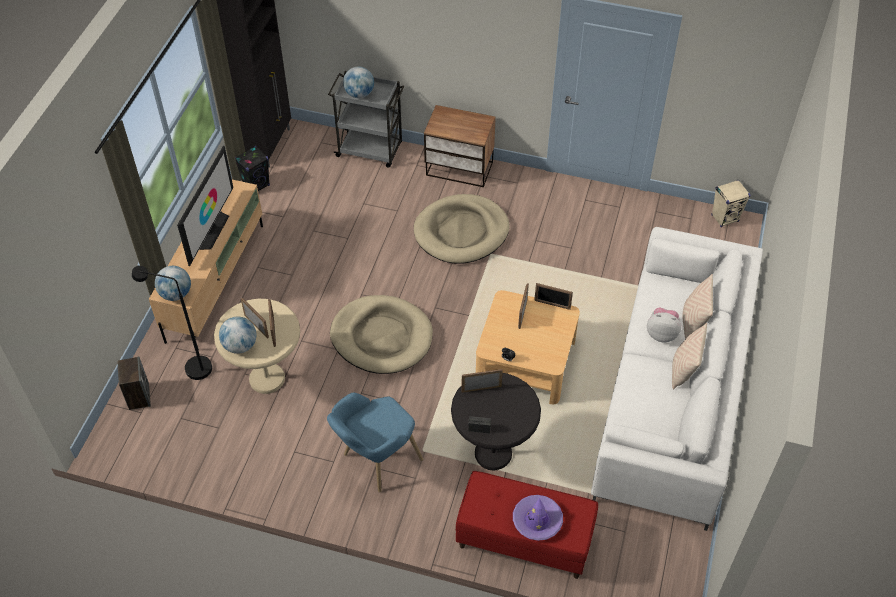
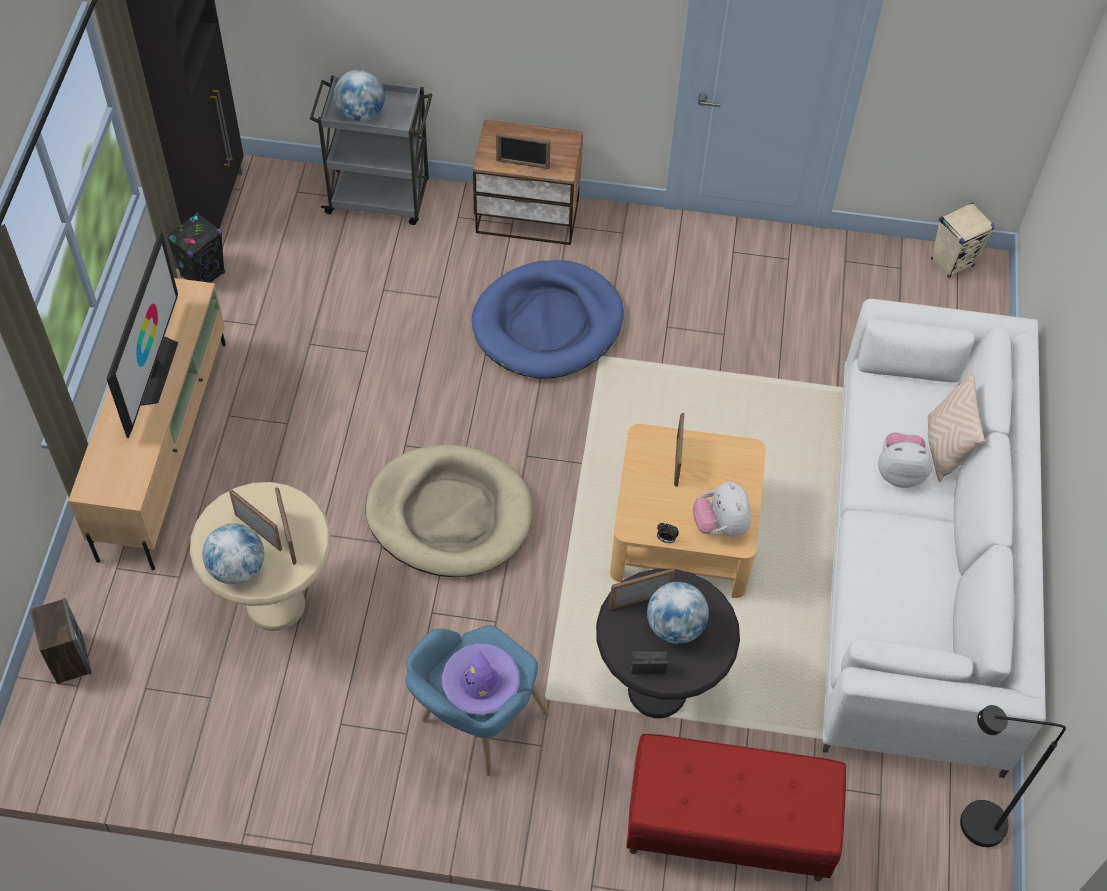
camera: 10 degrees left, 5 degrees up
(176, 294) = (112, 487): globe -> globe (675, 627)
(191, 368) = (147, 600): black floor lamp -> black floor lamp (969, 824)
(461, 232) = (548, 324): beige dog bed -> blue dog bed
(537, 520) = (757, 805): purple hat -> purple hat (481, 683)
(543, 354) = (720, 525): none -> plush toy
(552, 304) = (721, 440): picture frame -> picture frame (522, 164)
(683, 370) = (942, 529): beige pillow -> none

